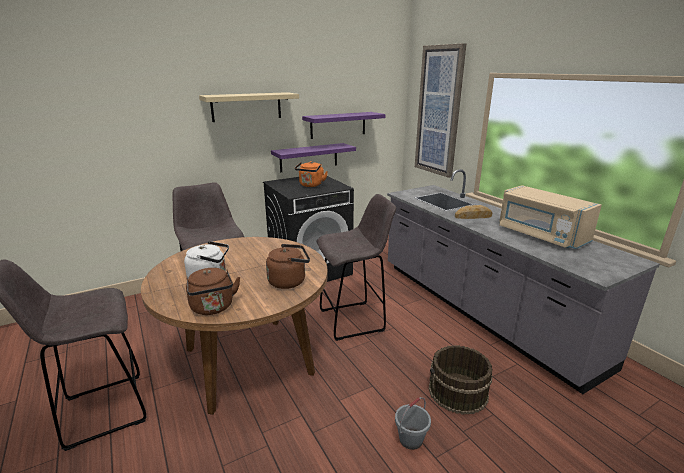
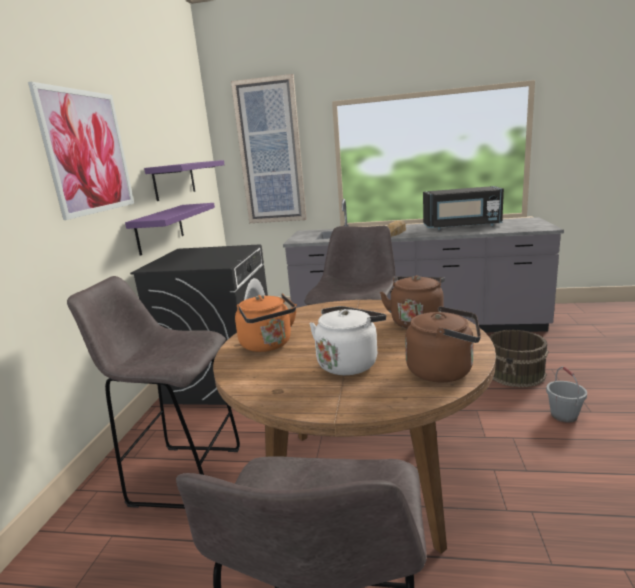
camera: 50 degrees left, 5 degrees down
(246, 107) = (88, 152): beige shelf -> picture
(311, 185) = (209, 256): orange kettle -> orange kettle (268, 345)
(540, 235) = (461, 226): beige microwave -> black microwave

